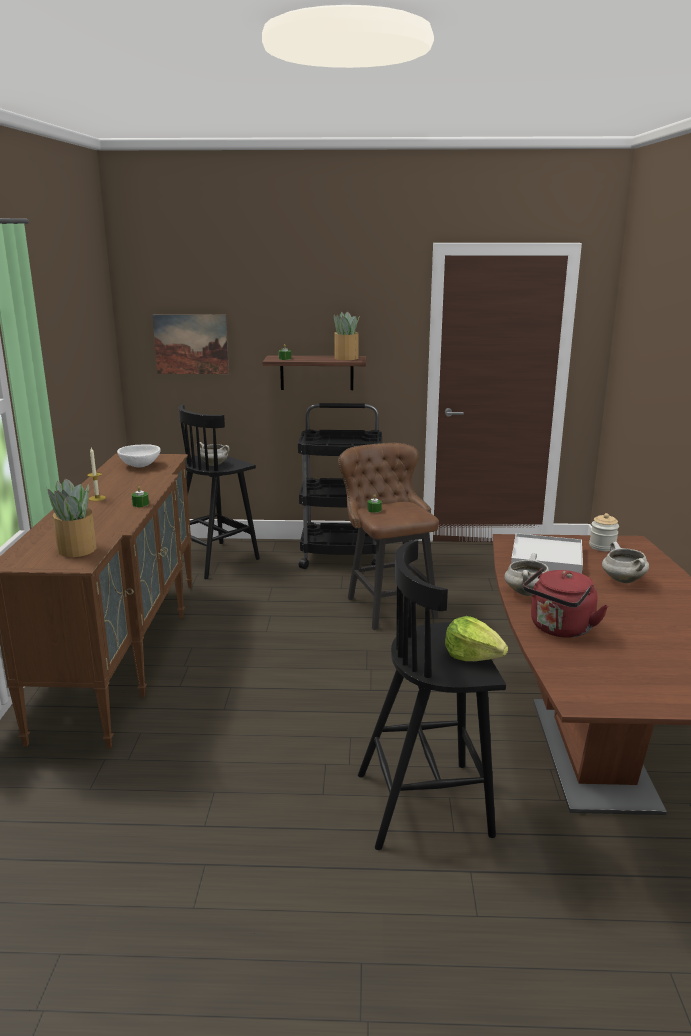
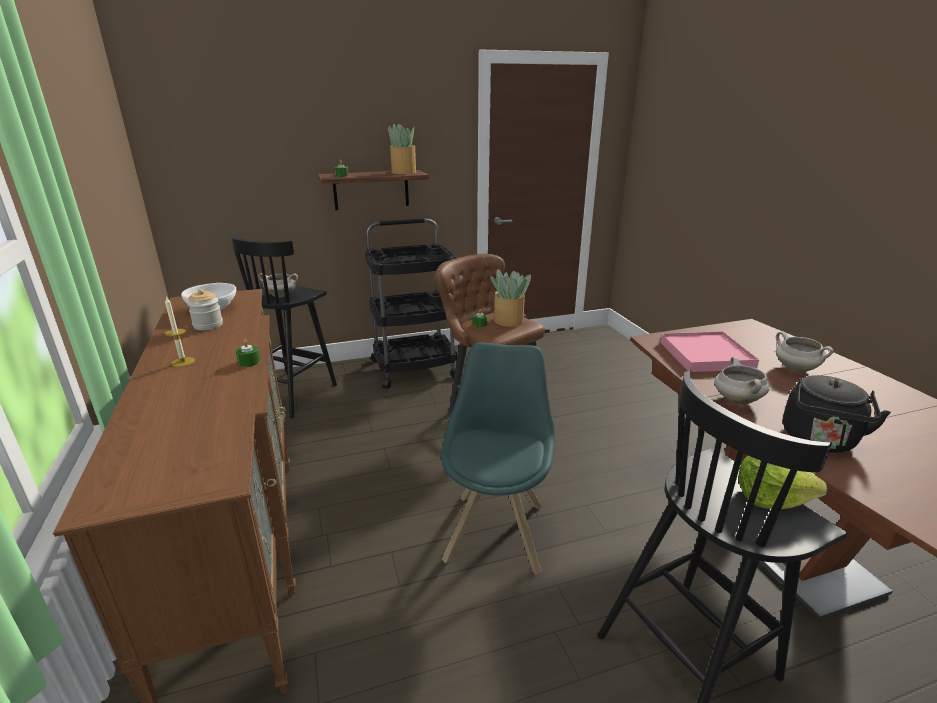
camera: 20 degrees left, 5 degrees up
(77, 549) = (200, 452): potted plant -> potted plant (509, 321)
(191, 344) = (229, 165): picture -> none
(326, 692) = (496, 531): none -> turquoise chair
(546, 557) = (705, 355): white tray -> pink tray
(559, 629) = (819, 441): red kettle -> black kettle
(602, 546) = (735, 335): jar -> jar (208, 325)

